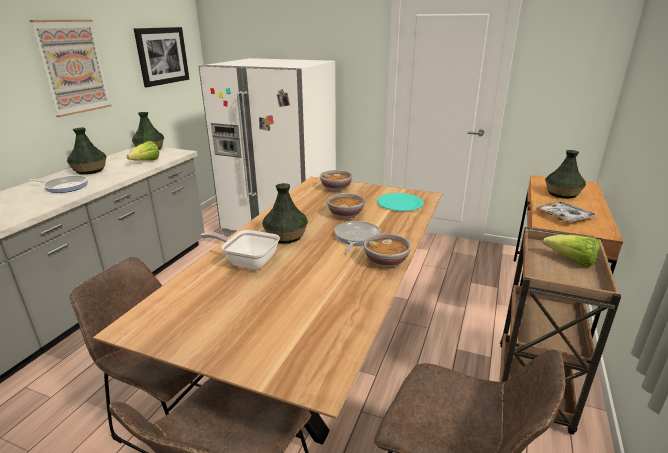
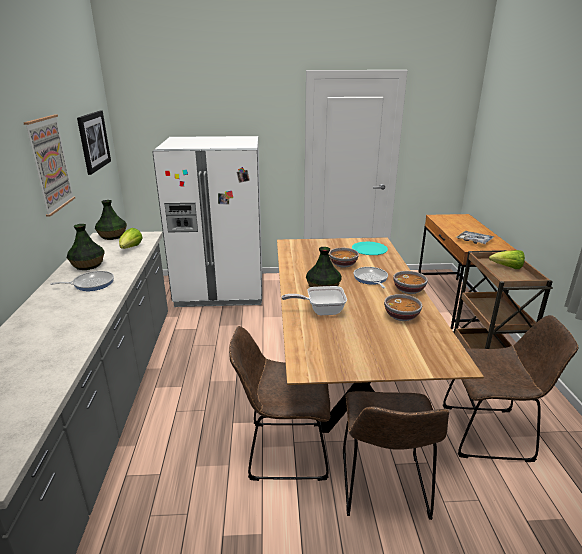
camera: 25 degrees left, 0 degrees up
(336, 188) = (310, 246): bowl -> bowl (401, 316)
(562, 194) = (458, 225): vase -> none

